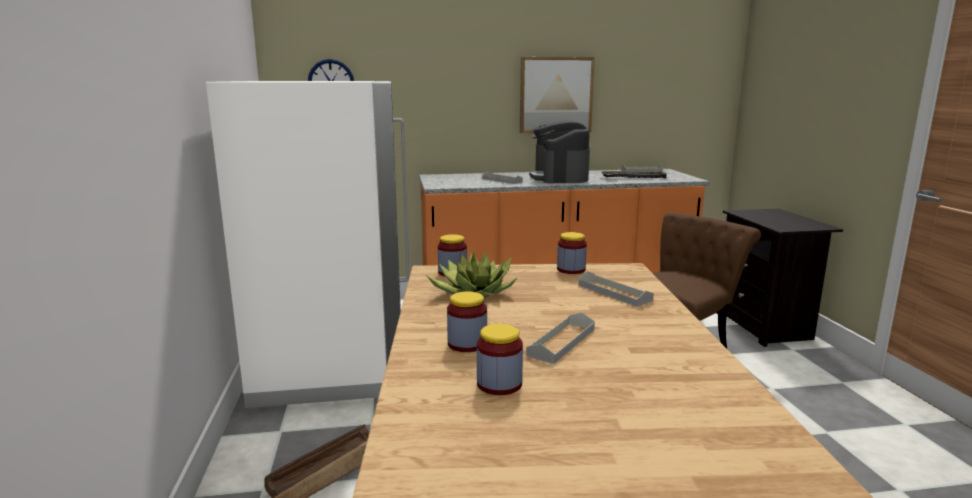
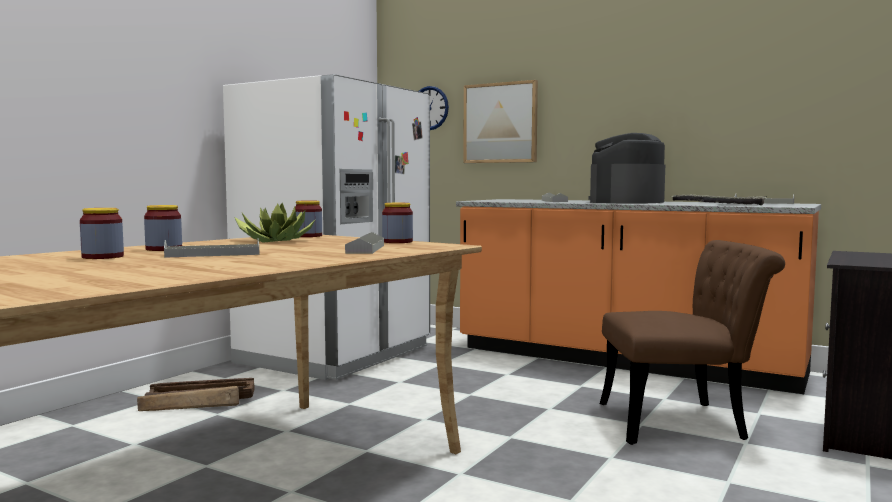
camera: 40 degrees right, 10 degrees down
(555, 95) = (653, 109): picture -> picture (500, 123)

